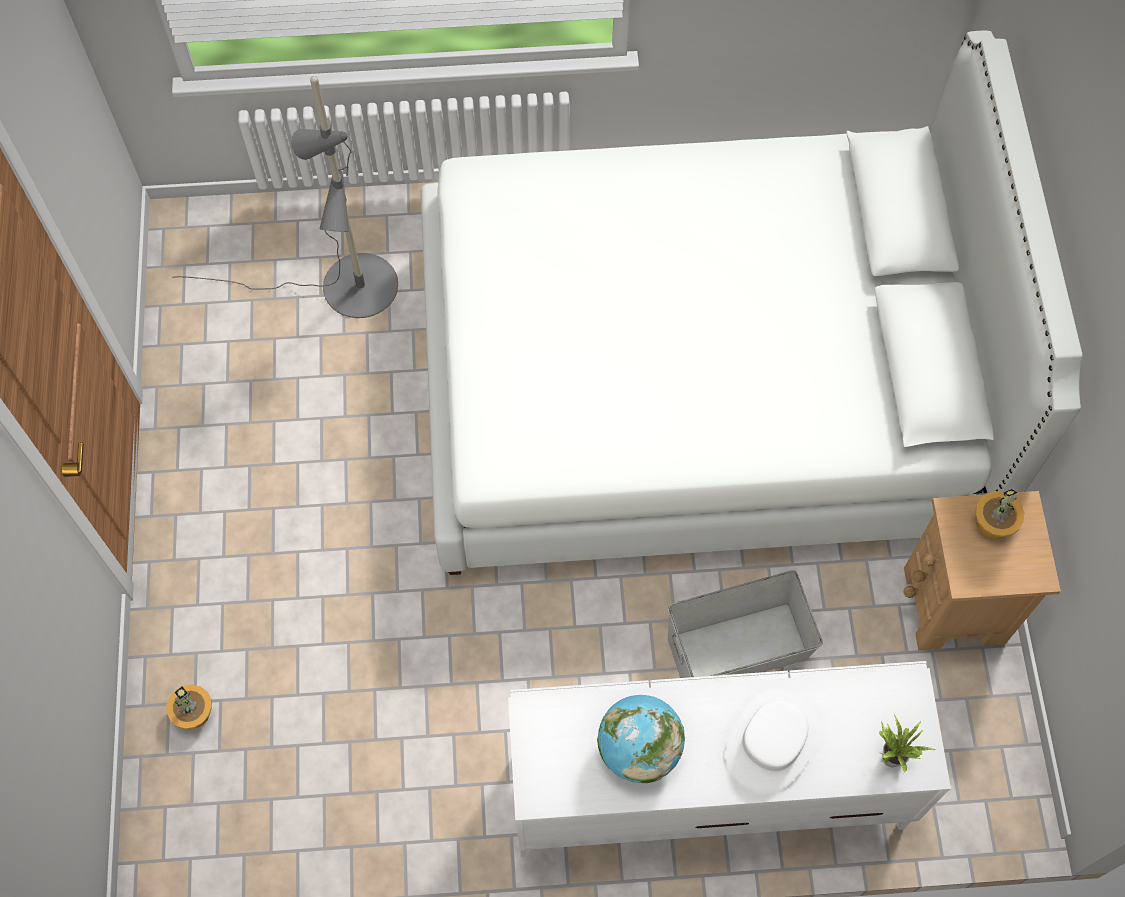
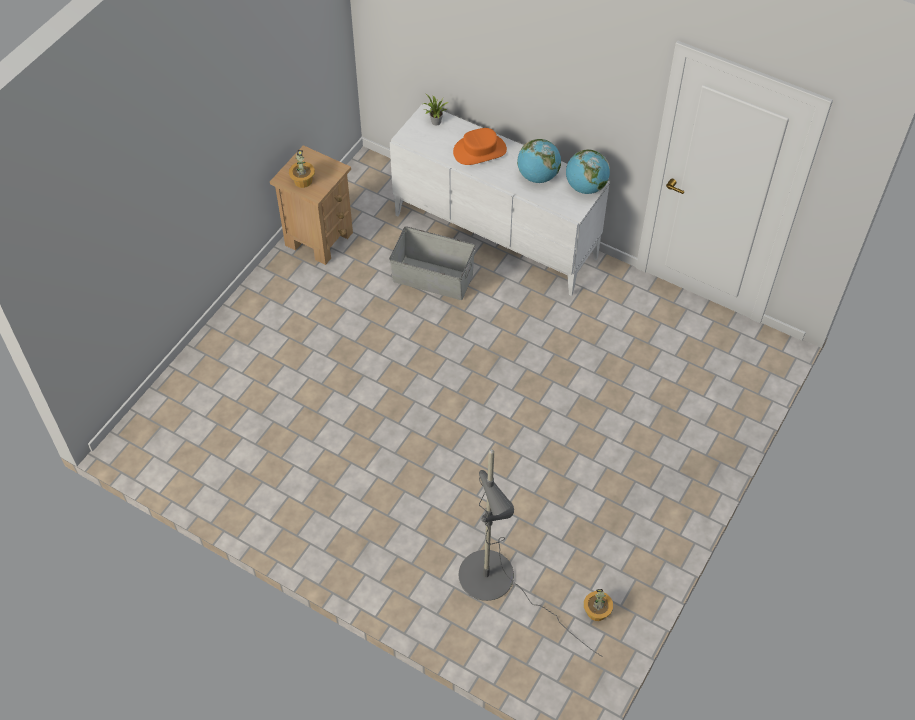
camera: 145 degrees left, 10 degrees down
(193, 712) = (720, 398): potted plant -> potted plant (597, 611)
(546, 779) = (585, 187): none -> globe
(697, 386) = (343, 400): white bed -> none
(772, 741) = (479, 150): white hat -> orange hat

